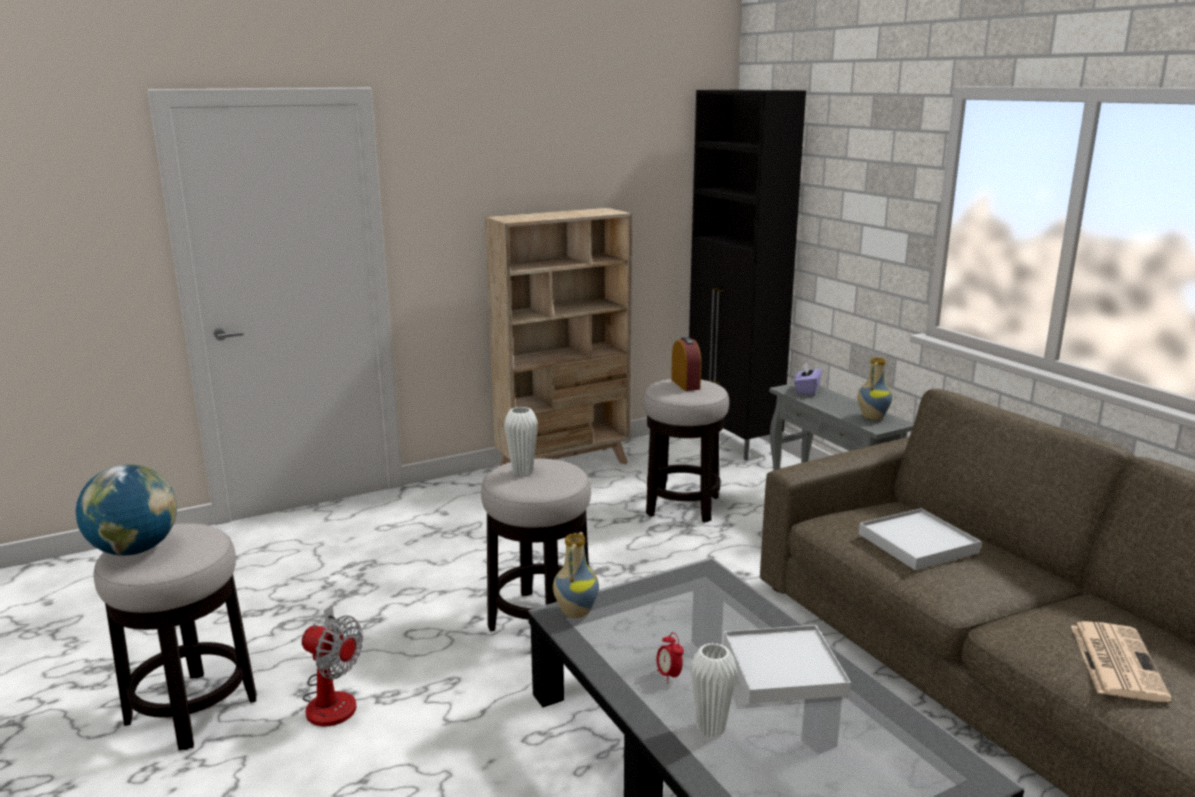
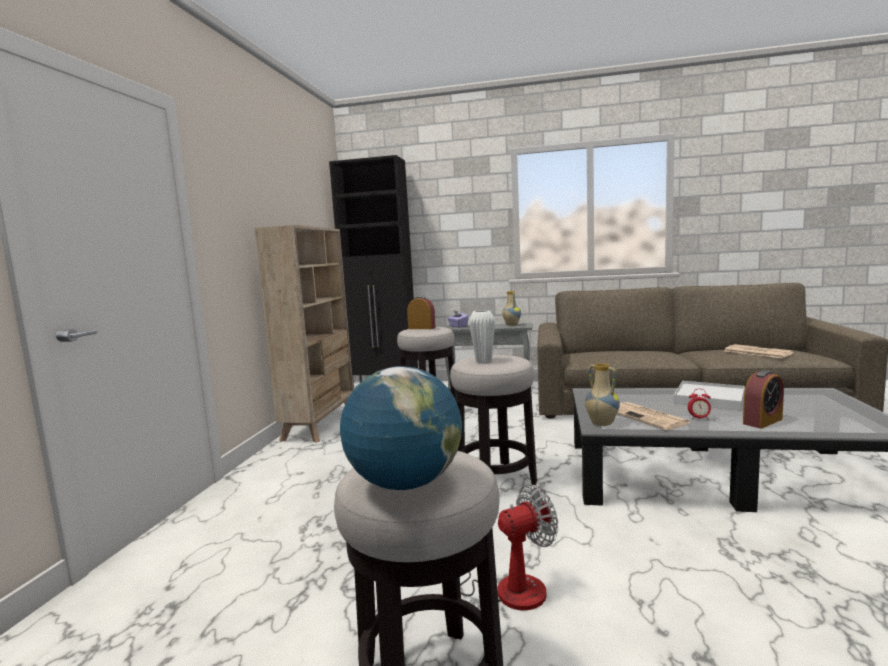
camera: 50 degrees left, 10 degrees down
(636, 637) = (648, 417): none -> newspaper
(711, 728) = (762, 421): white vase -> alarm clock
(917, 543) = (626, 352): white tray -> none

